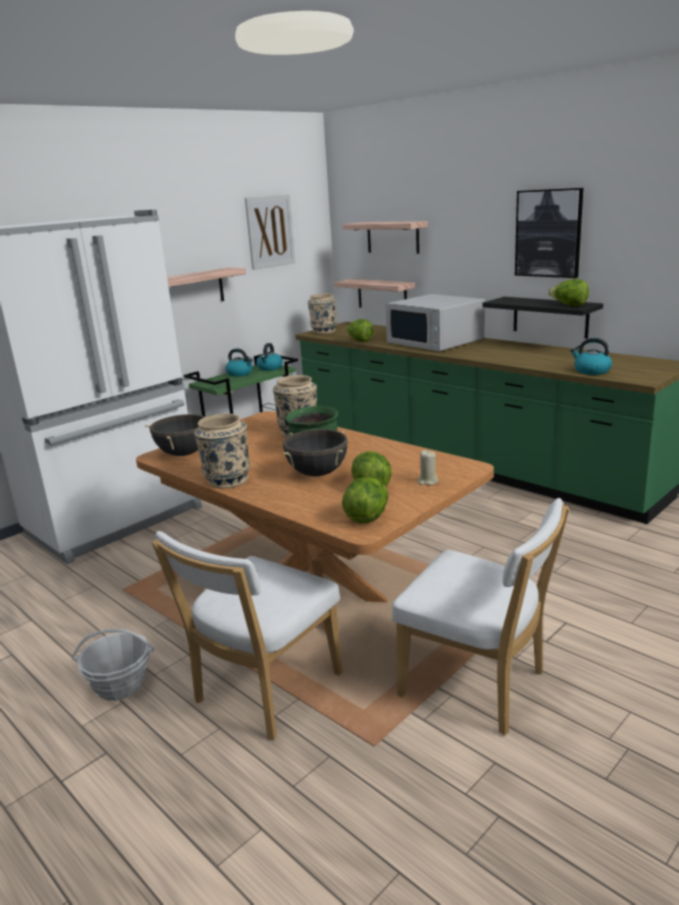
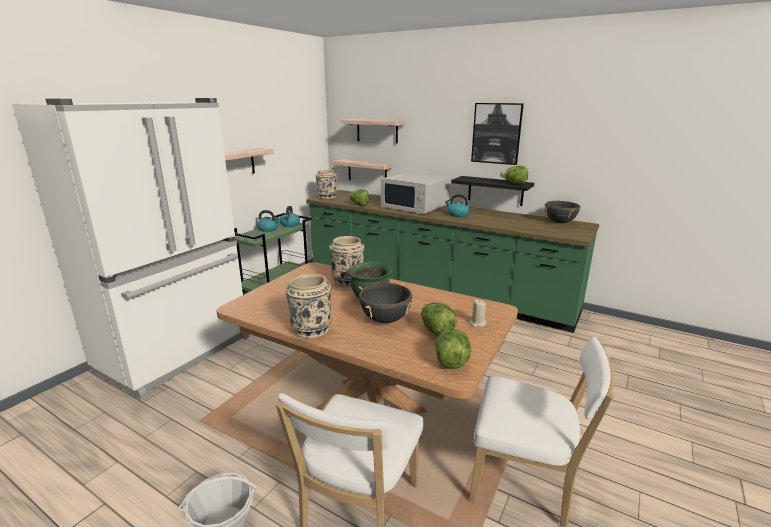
camera: 15 degrees left, 0 degrees up
(184, 454) = (259, 304): black cooking pot -> black cooking pot (559, 222)
(270, 231) = (287, 122): picture -> none
(591, 371) = (539, 230): kettle -> kettle (457, 214)

